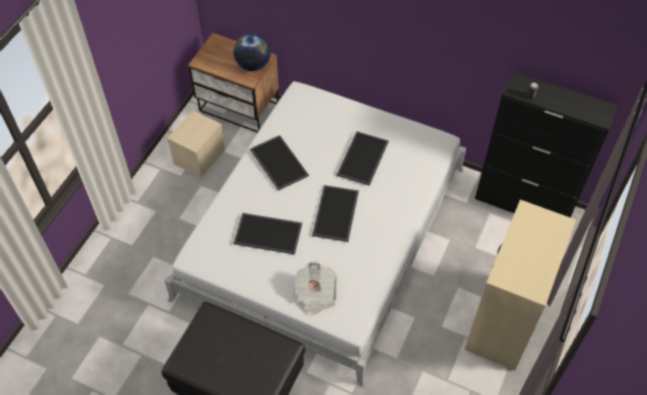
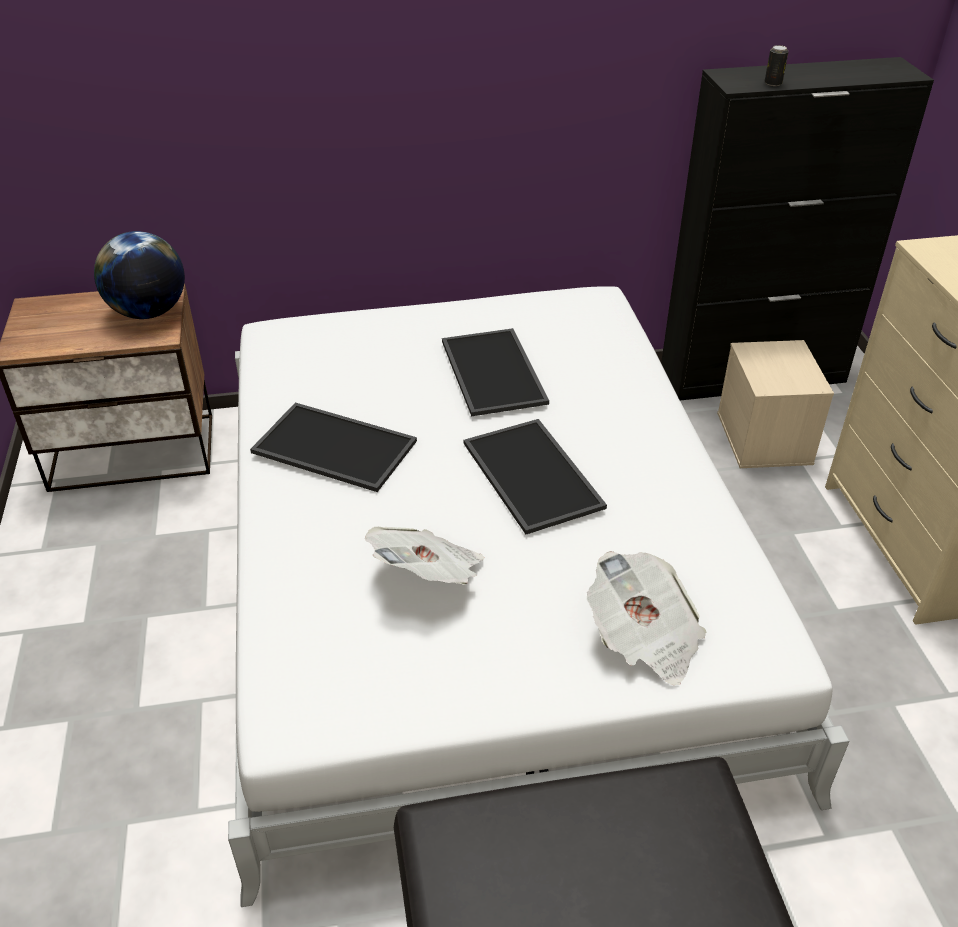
camera: 35 degrees left, 15 degrees down
(199, 157) = (105, 568): beige storage box -> beige storage box (765, 439)
(269, 233) = (429, 575): tray -> newspaper

